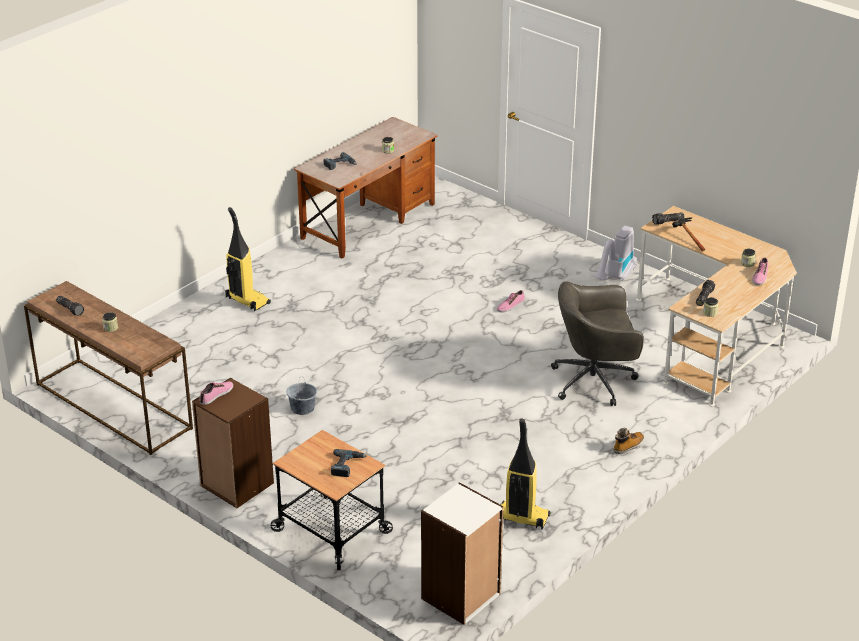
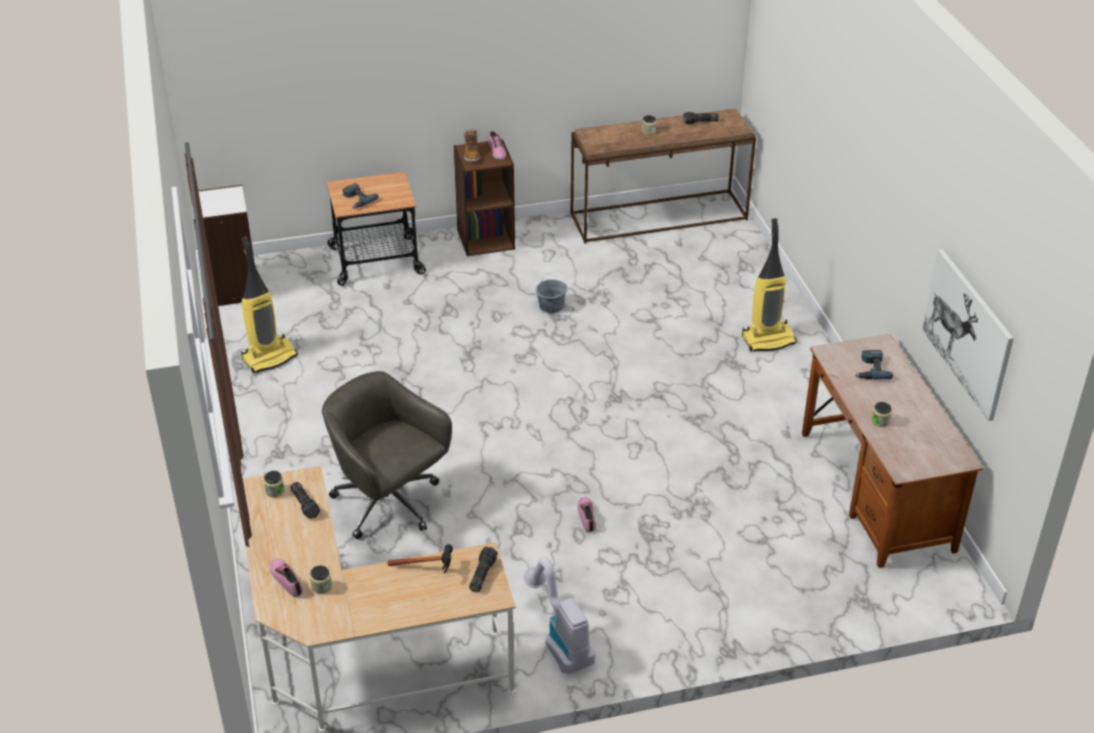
camera: 125 degrees right, 5 degrees up
(349, 76) = (967, 333): none -> picture
(595, 381) = (389, 504): grey office chair -> grey office chair turned 75 degrees counterclockwise
(628, 446) = (273, 469): boot -> boot (471, 155)

